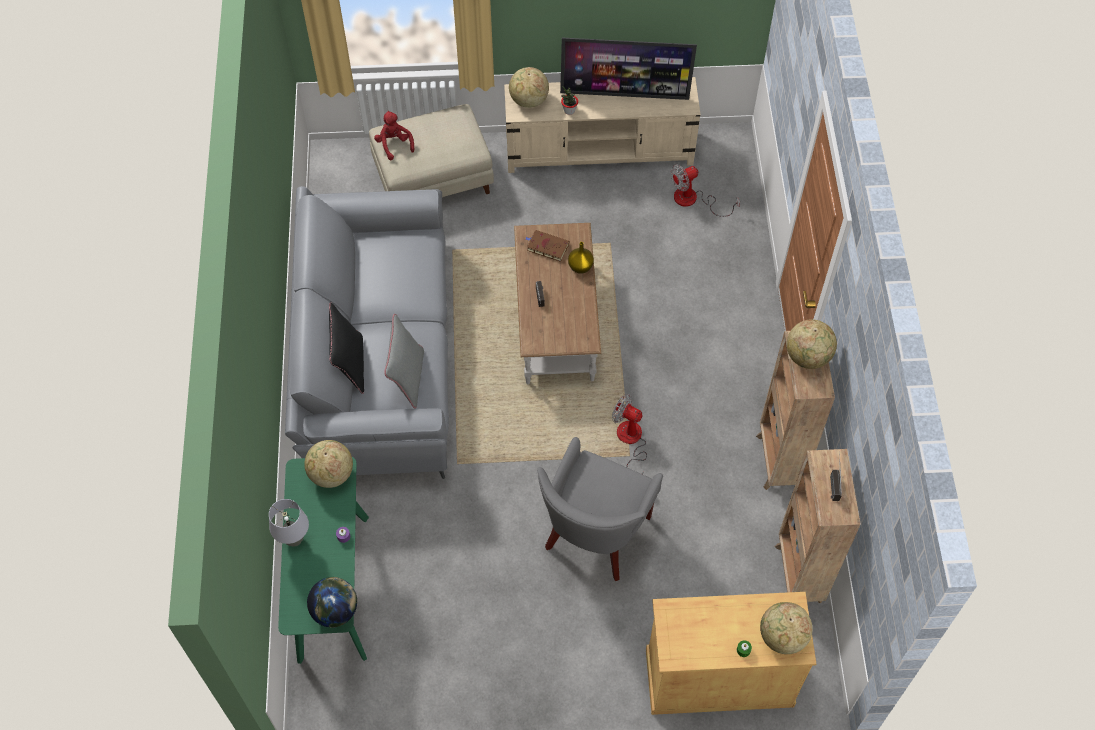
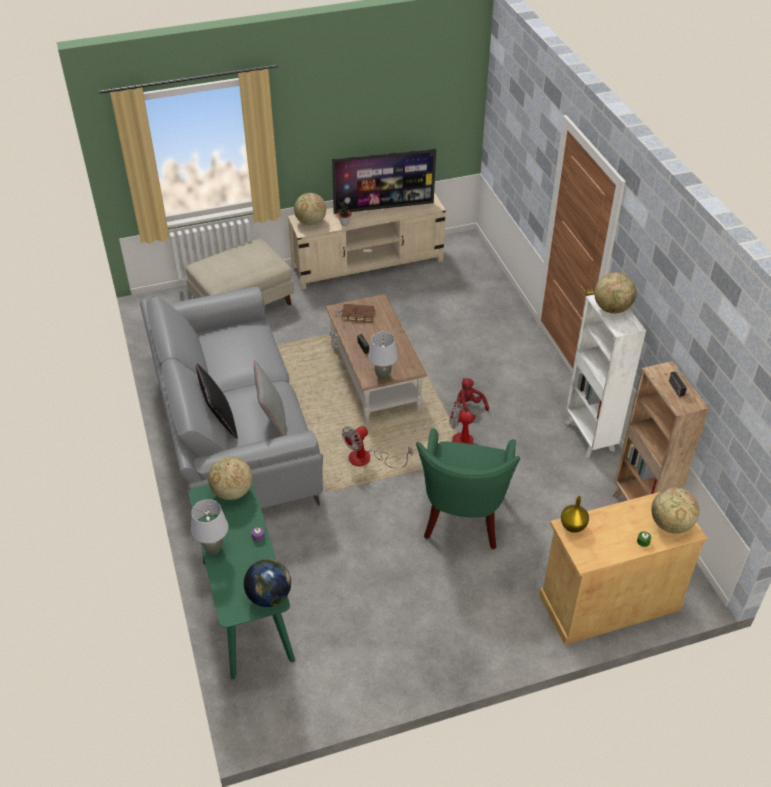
camera: 15 degrees left, 15 degrees down
(394, 144) = (210, 270): red plush toy -> red plush toy (468, 408)
(549, 343) = (383, 376): none -> grey table lamp
(580, 267) = (388, 323): yellow vase -> yellow vase (573, 526)
(595, 535) = (463, 519): grey armchair -> green armchair
(693, 200) = (452, 282): fan -> fan (368, 459)
(778, 462) = (589, 437): brown bookcase -> white bookcase

